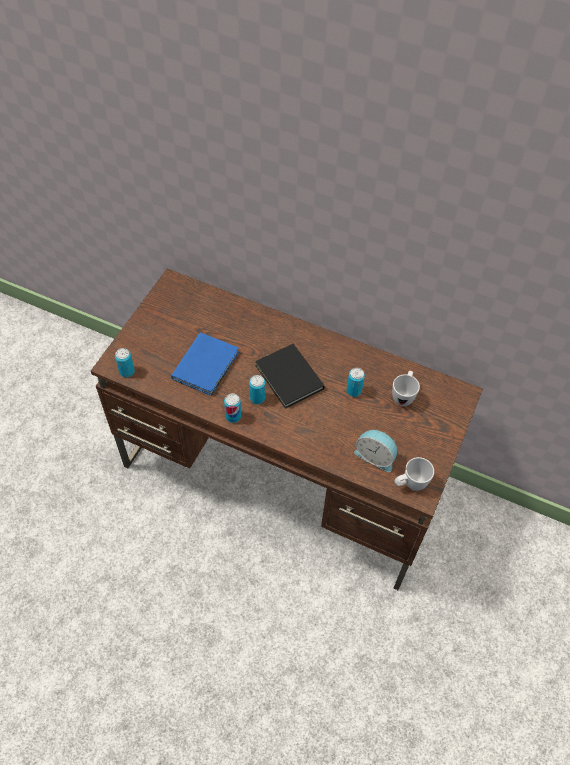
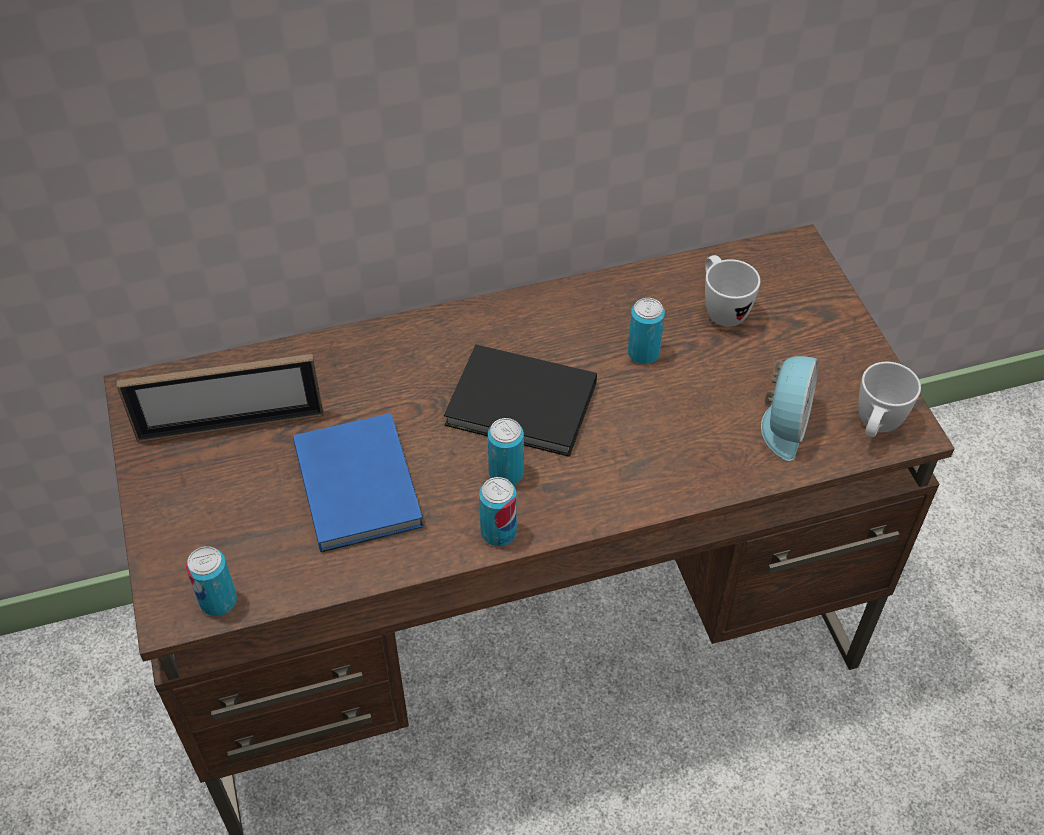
camera: 40 degrees left, 5 degrees down
(187, 314) = (231, 425): none -> picture frame
(375, 456) = (783, 424): alarm clock -> alarm clock turned 60 degrees counterclockwise

